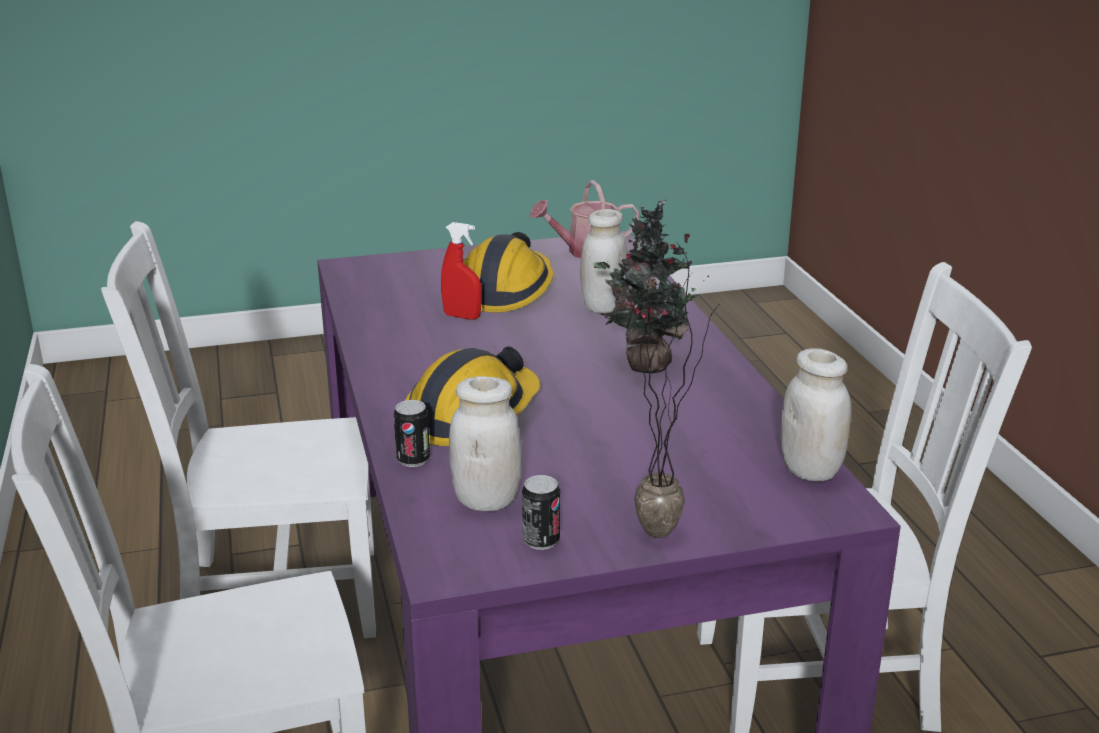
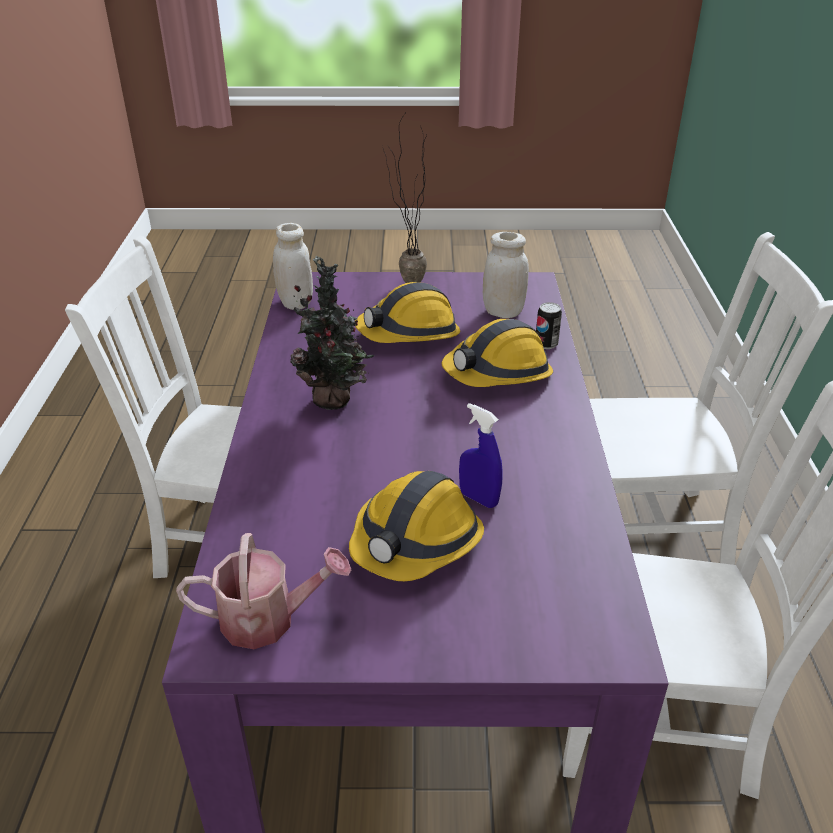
camera: 165 degrees left, 10 degrees up
(462, 316) = (478, 499): red spray bottle -> blue spray bottle
(541, 541) = (478, 288): can -> none
(603, 306) = (321, 489): white jar -> none
(610, 448) = (409, 333): none -> hard hat

